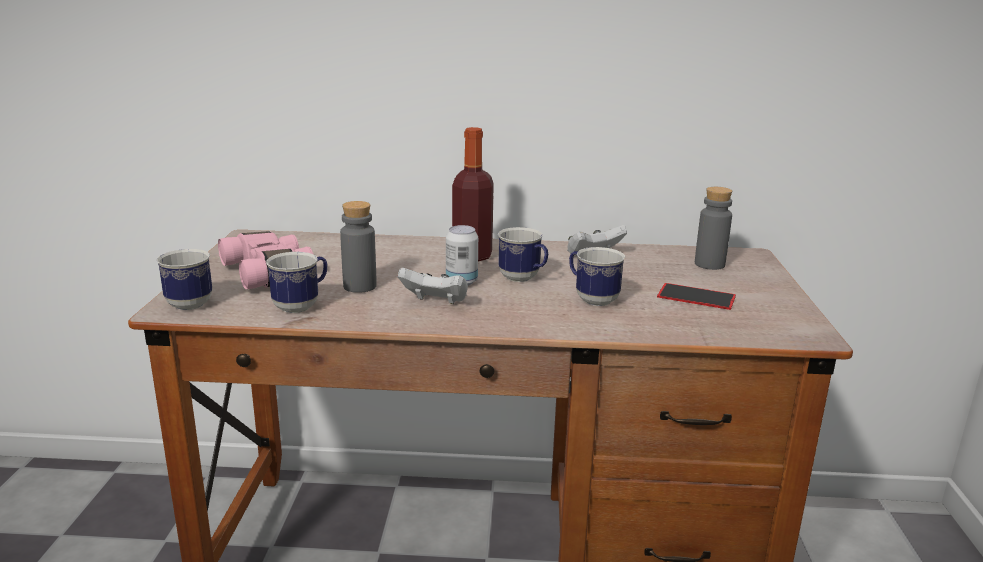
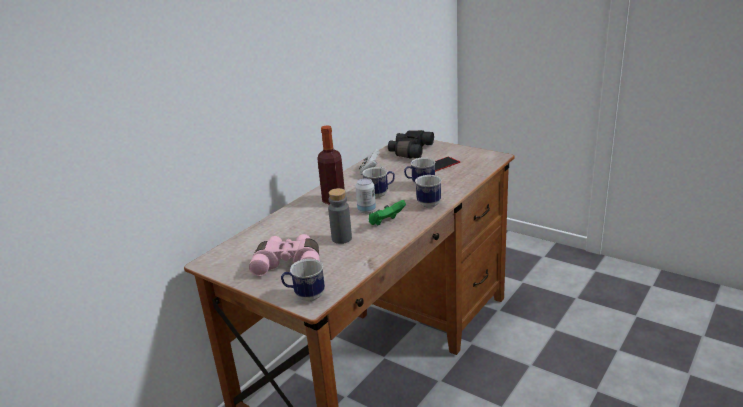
camera: 55 degrees left, 5 degrees up
(302, 305) = (350, 259): mug -> mug (427, 202)
(435, 302) = (386, 222): white game controller -> green game controller
(709, 264) = (409, 151): grey bottle -> black binoculars

